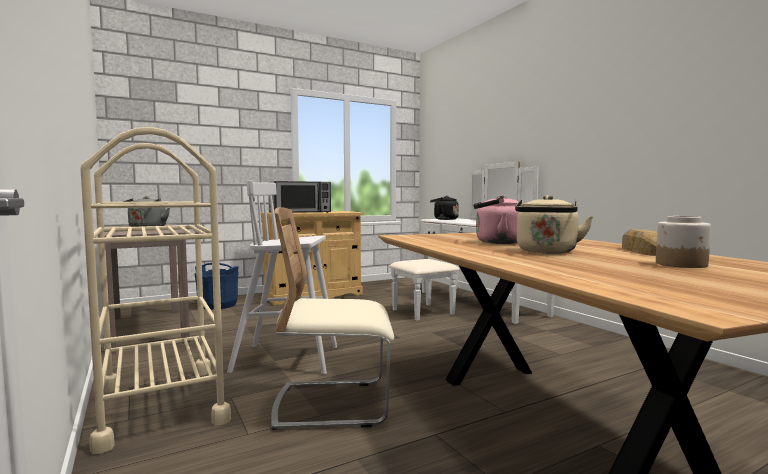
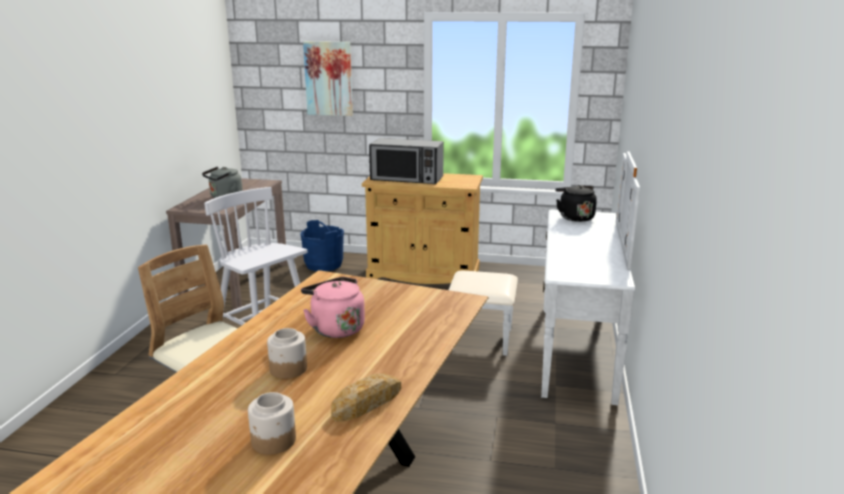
camera: 40 degrees right, 15 degrees up
(161, 404) = (142, 369): beige cart -> none
(207, 135) = (329, 78): none -> picture
(546, 252) = (288, 369): beige kettle -> jar

